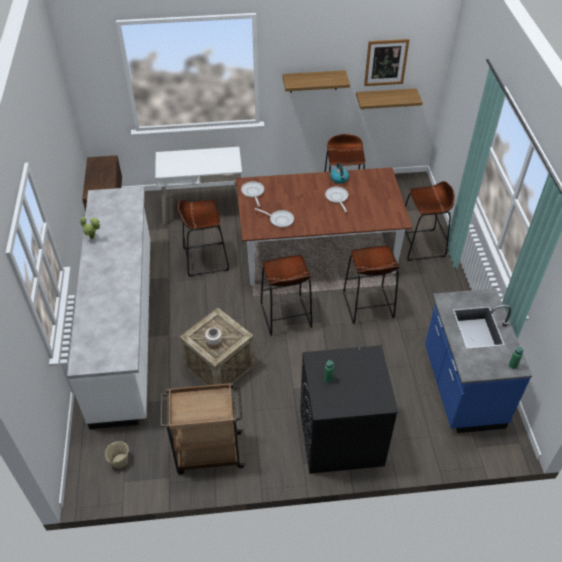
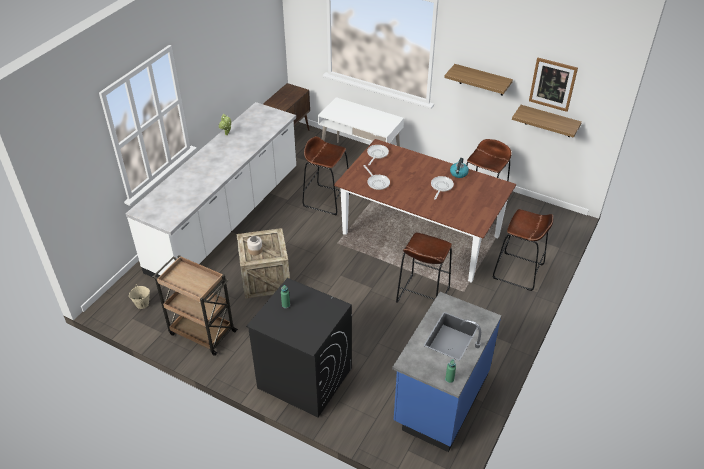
camera: 35 degrees right, 5 degrees down
(285, 316) = (348, 269): brown stool -> none

